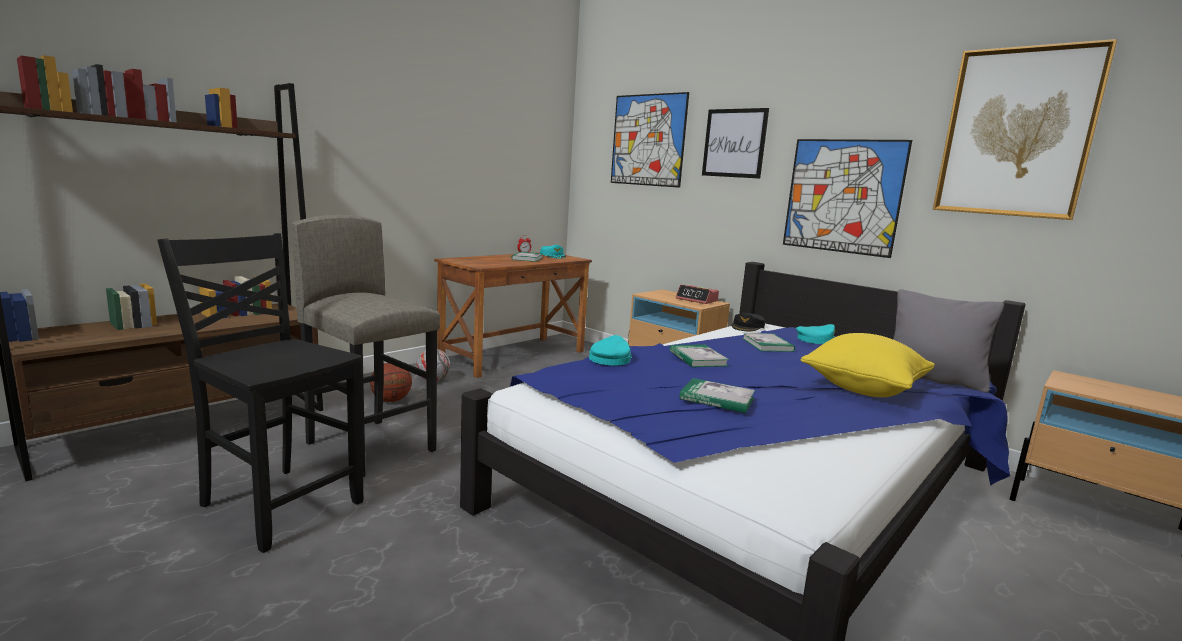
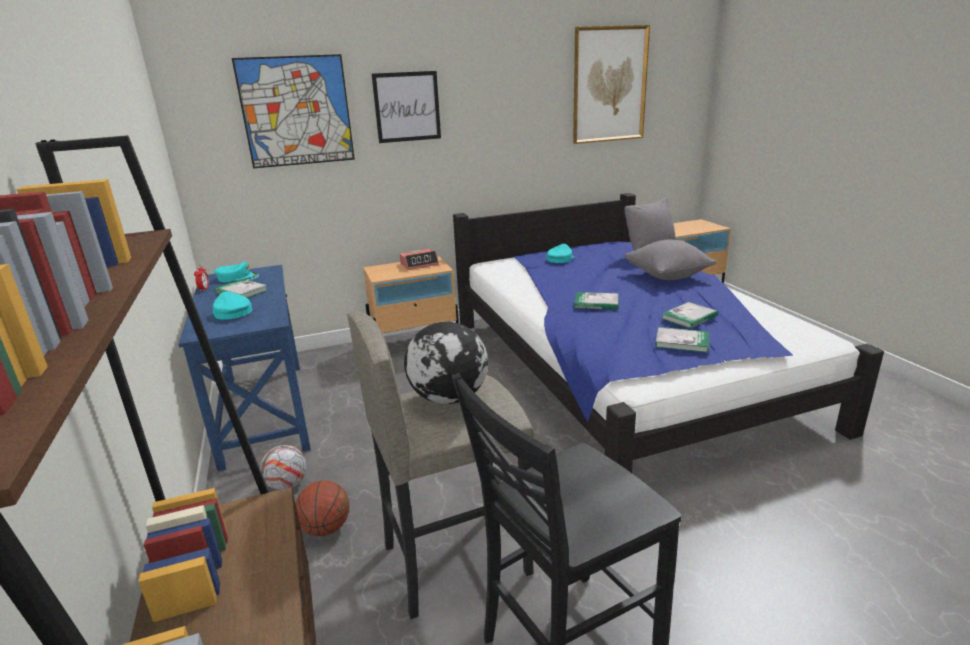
camera: 60 degrees left, 10 degrees up
(374, 299) = (449, 398): none -> globe
(513, 356) = (263, 411): brown desk -> blue desk
(610, 359) = (580, 333): turquoise cap -> turquoise cap (232, 312)
(747, 327) = (498, 269): black cap -> none
(767, 344) = (561, 275): book -> book (682, 342)
(842, 196) = (512, 143): picture -> none
(863, 389) = (667, 276): yellow pillow -> grey pillow

